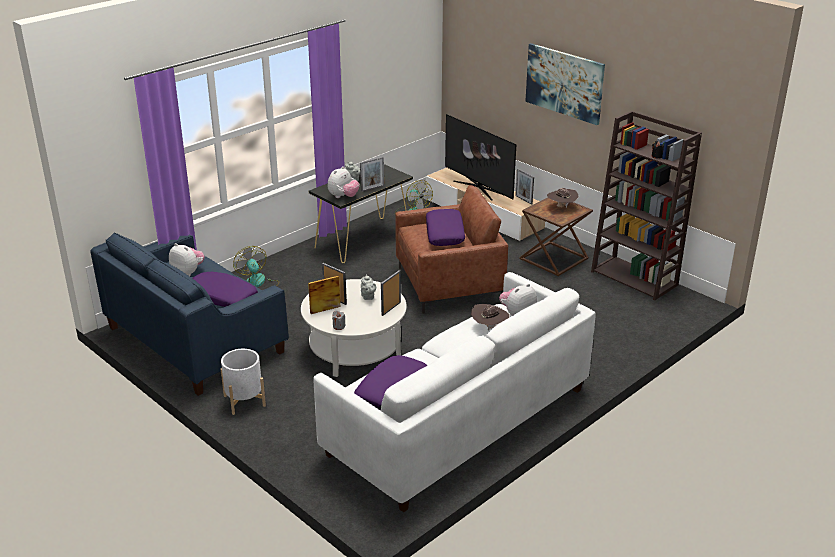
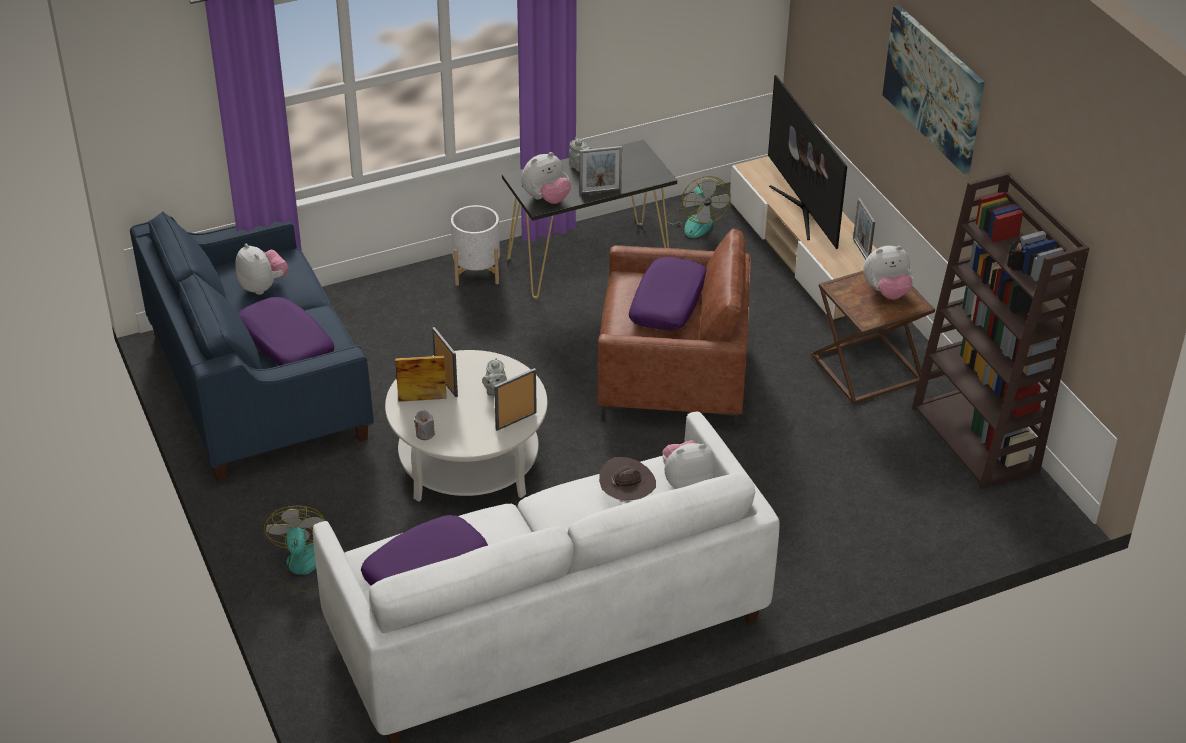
camera: 20 degrees right, 10 degrees up
(244, 401) = (274, 507): white planter -> white planter (476, 271)
(258, 284) = (392, 307): fan -> fan (306, 567)
(561, 207) = (886, 292): brown hat -> plush toy

